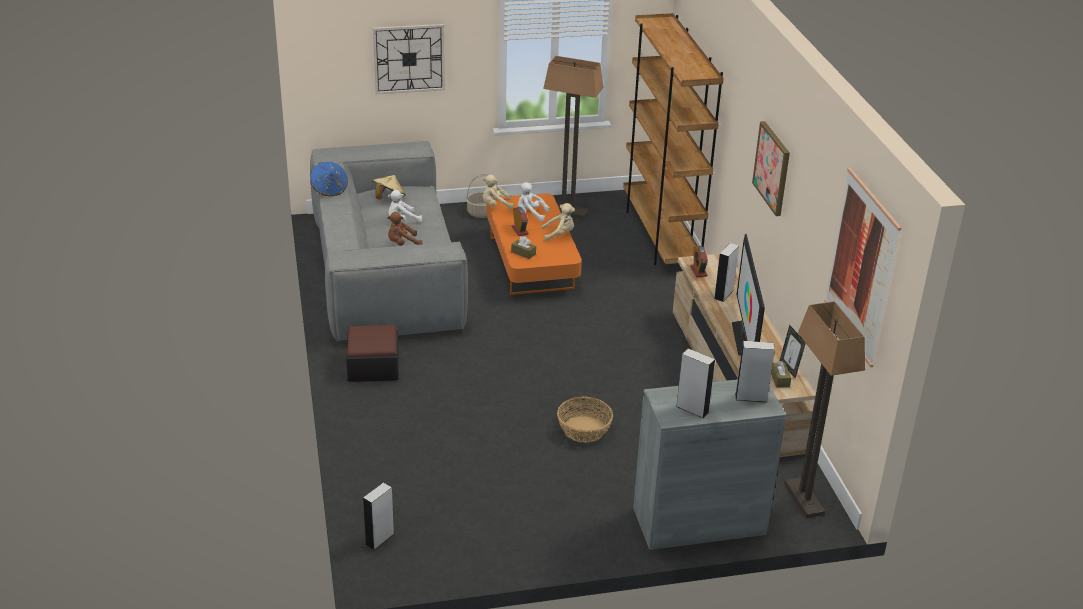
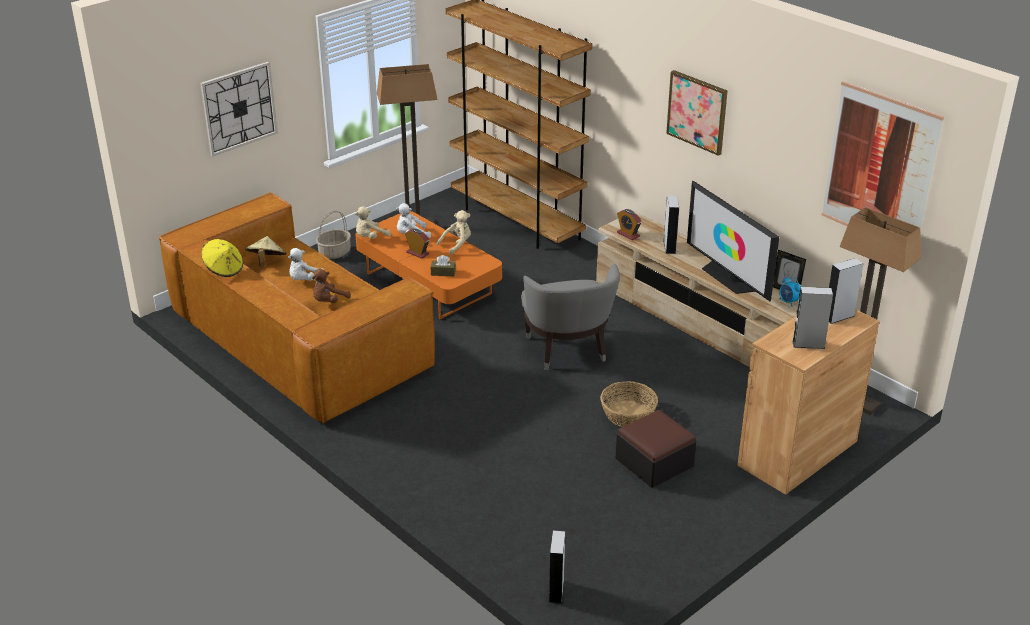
camera: 30 degrees left, 0 degrees up
(329, 189) = (224, 269): blue hat -> yellow hat
(373, 366) = (381, 434): ottoman -> ottoman (654, 462)
(386, 272) = (299, 340): grey sofa -> brown sofa
(589, 358) = (568, 350): none -> grey armchair
(699, 521) = (797, 453): grey cabinet -> brown cabinet
(780, 379) = (788, 302): brown tissue box -> alarm clock

